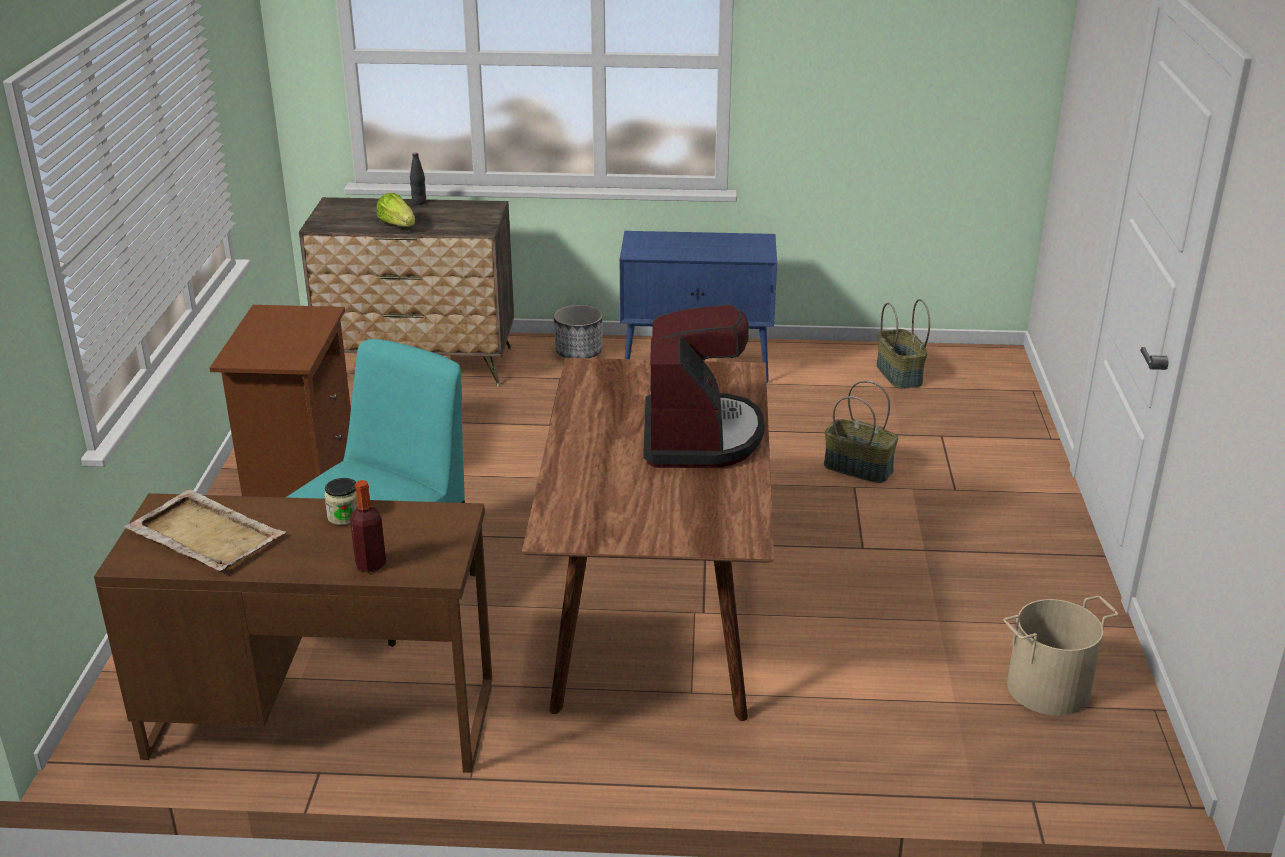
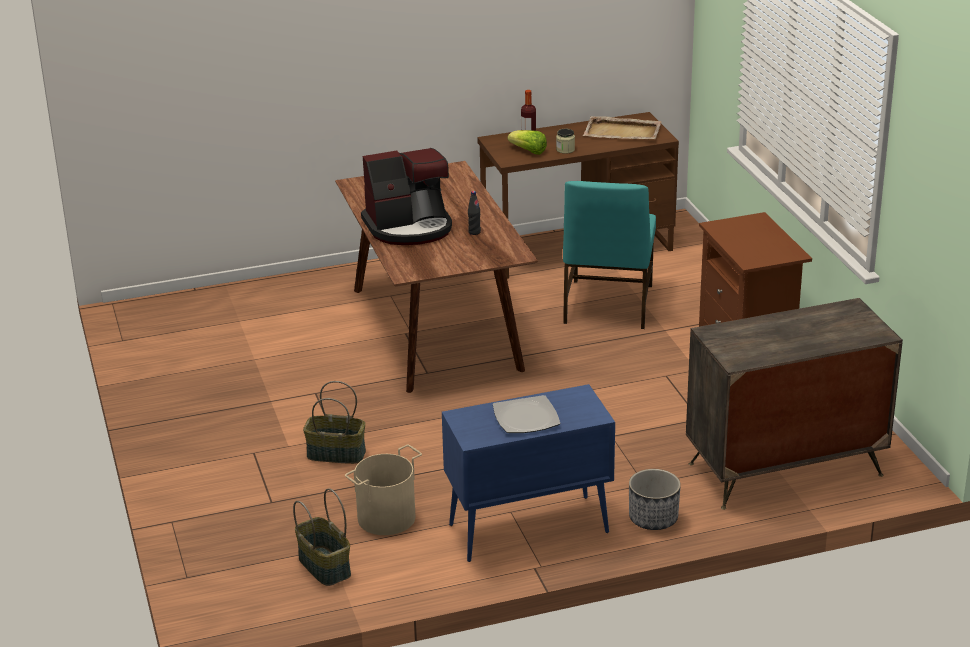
camera: 160 degrees right, 0 degrees up
(397, 225) = (786, 320): lettuce -> lettuce (528, 151)
(419, 202) = (805, 351): black bottle -> black bottle (474, 232)
(699, 436) = (409, 227): coffee machine -> coffee machine turned 90 degrees counterclockwise
(700, 245) = (526, 417): none -> plate
(1047, 687) = (185, 338): beige bucket -> beige bucket (387, 518)

